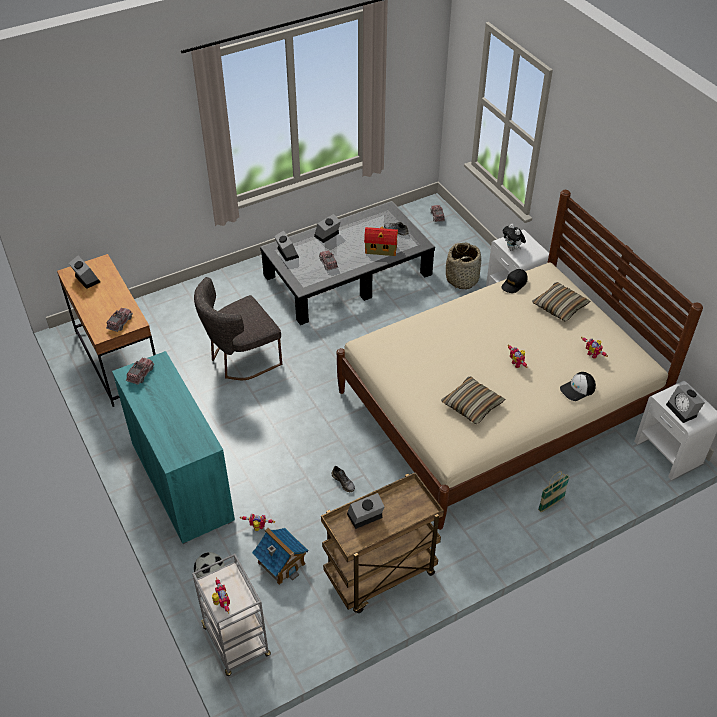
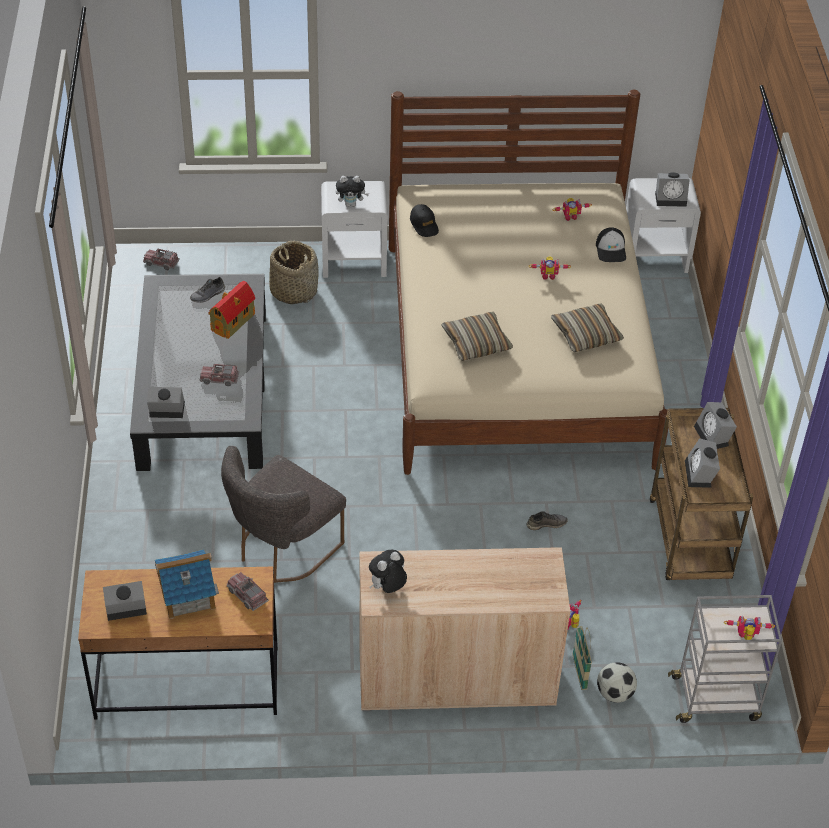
camera: 65 degrees left, 0 degrees up
(140, 374) = (387, 588): toy truck -> plush toy
(182, 481) = (456, 677): turquoise cabinet -> beige cabinet
(240, 359) = (282, 549): grey chair -> grey chair turned 45 degrees clockwise
(281, 563) = (630, 621): toy house -> toy house (187, 595)
(327, 235) = (163, 360): alarm clock -> alarm clock (713, 436)
(551, 504) = (671, 370): basket -> basket (579, 673)
(559, 307) = (484, 208): pillow -> pillow (476, 343)

